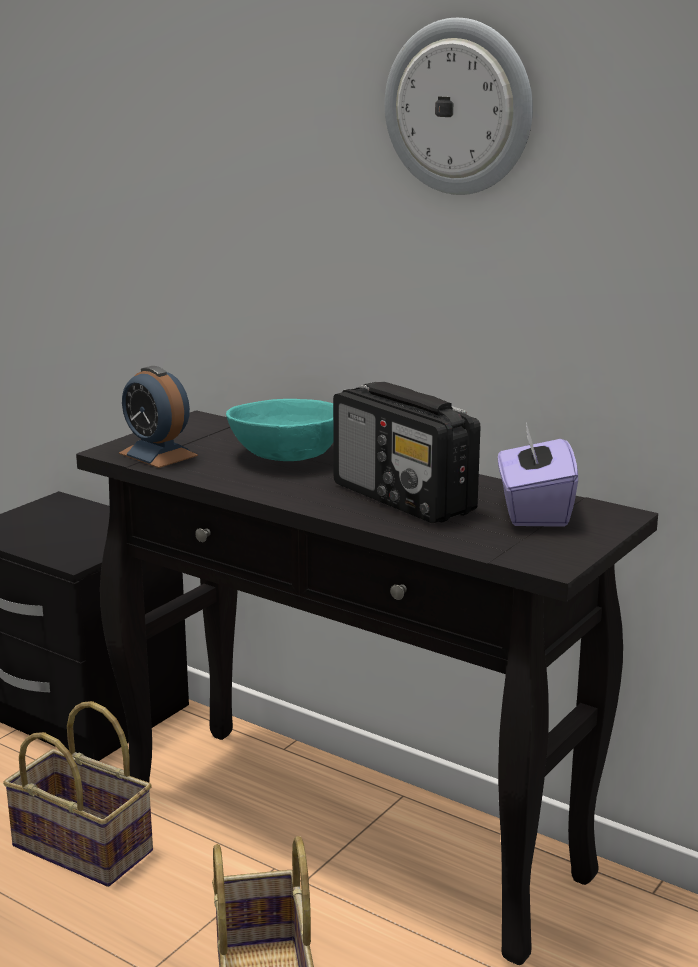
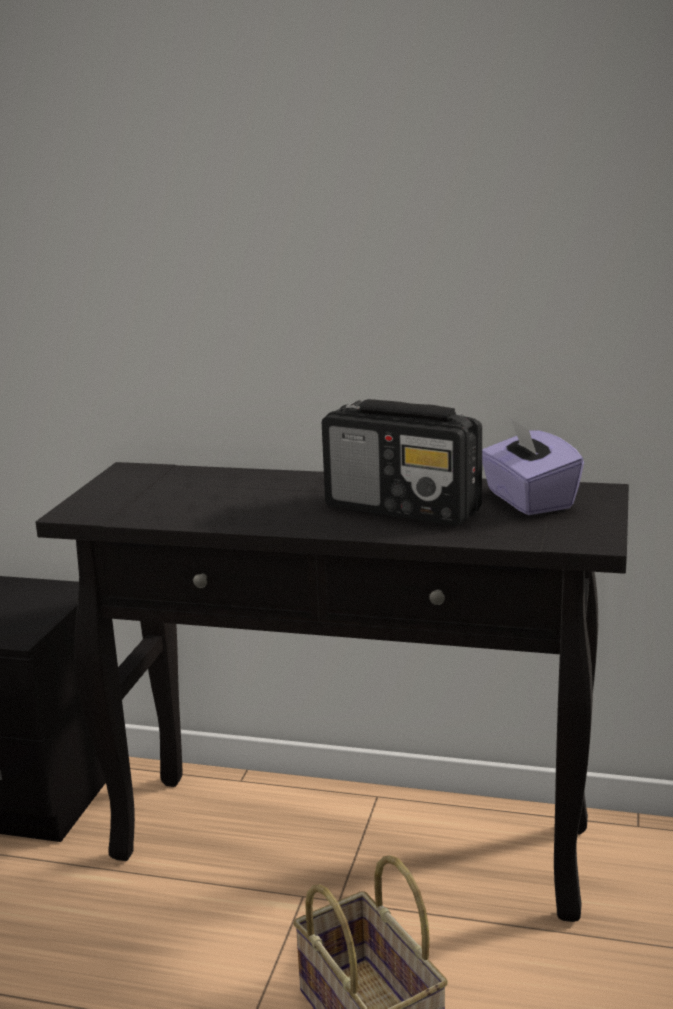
camera: 20 degrees left, 0 degrees up
(87, 848) = (105, 929): basket -> none
(158, 454) = (124, 508): alarm clock -> none
(287, 457) = (254, 490): turquoise bowl -> none
(459, 107) = (396, 128): wall clock -> none

